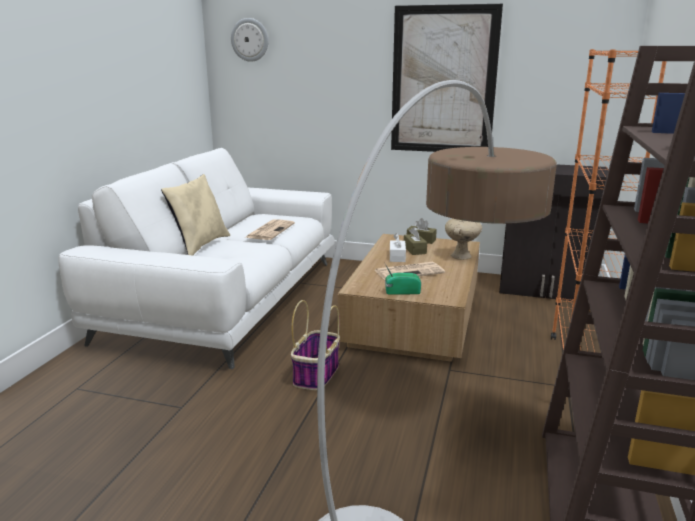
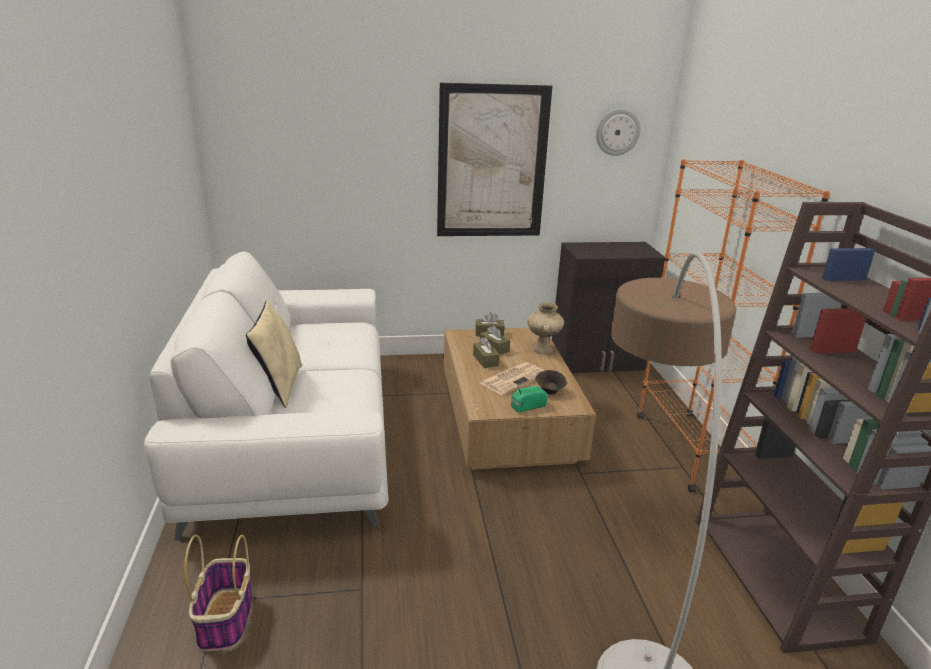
camera: 25 degrees left, 5 degrees up
(250, 40) = (260, 115): wall clock -> wall clock (617, 132)
(270, 230) = (340, 350): newspaper -> none
(316, 375) = (468, 511): basket -> basket (226, 620)
(397, 257) = (485, 360): white tissue box -> brown tissue box
(435, 285) = (550, 392): none -> brown bowl

